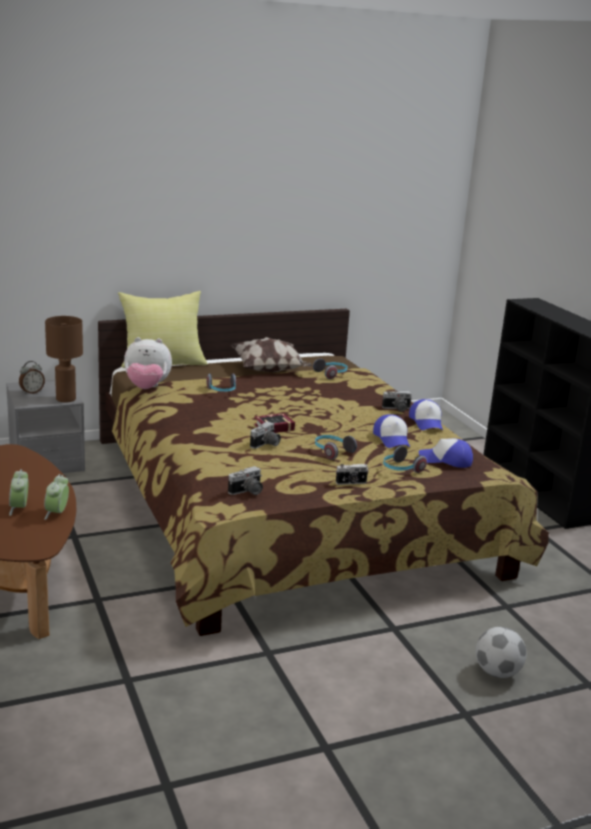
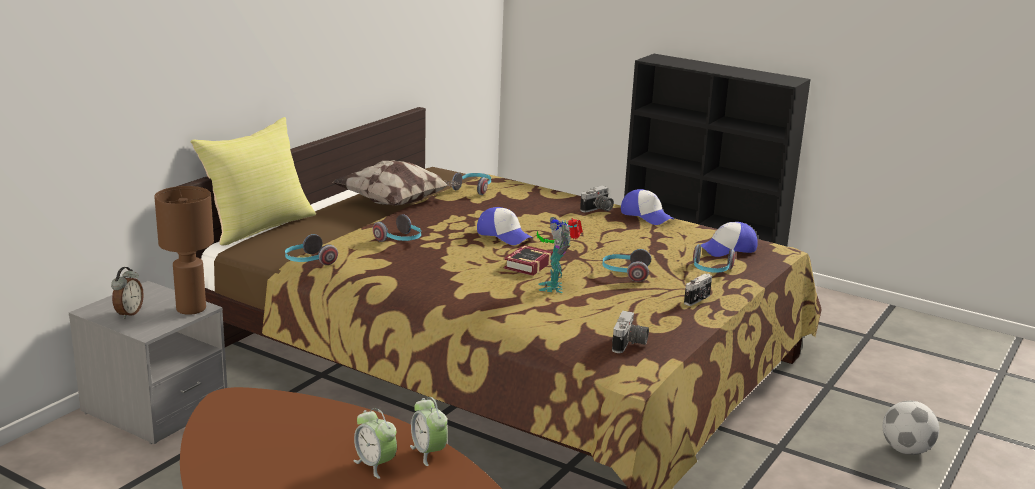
camera: 35 degrees left, 0 degrees up
(147, 388) = (308, 261): plush toy -> headphones
(266, 445) = (555, 287): camera -> toy robot
(392, 439) = (650, 242): cap -> cap (504, 235)

